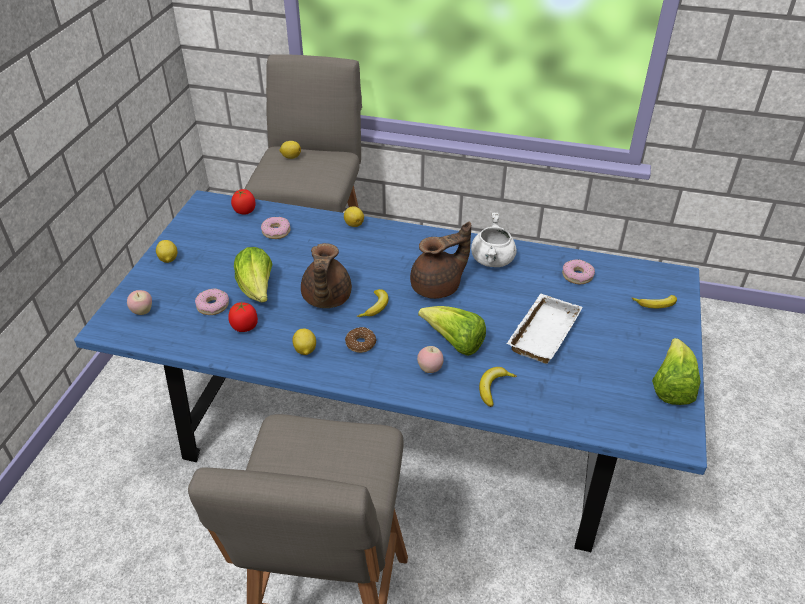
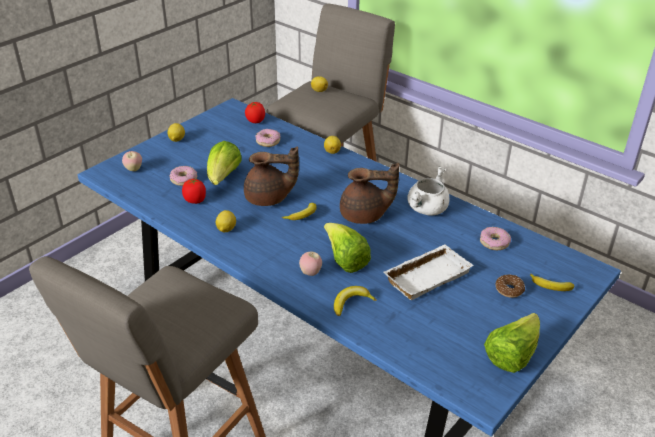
camera: 25 degrees right, 5 degrees down
(325, 299) = (269, 198): brown teapot -> brown teapot turned 120 degrees counterclockwise
(360, 343) = (271, 238): donut -> donut (509, 289)

